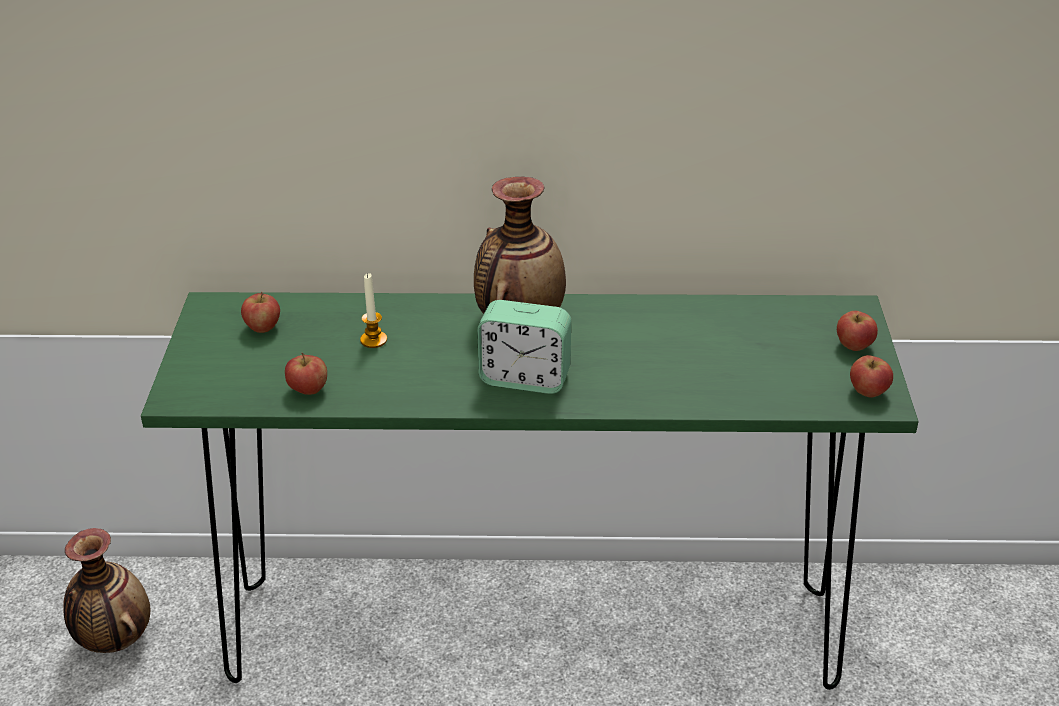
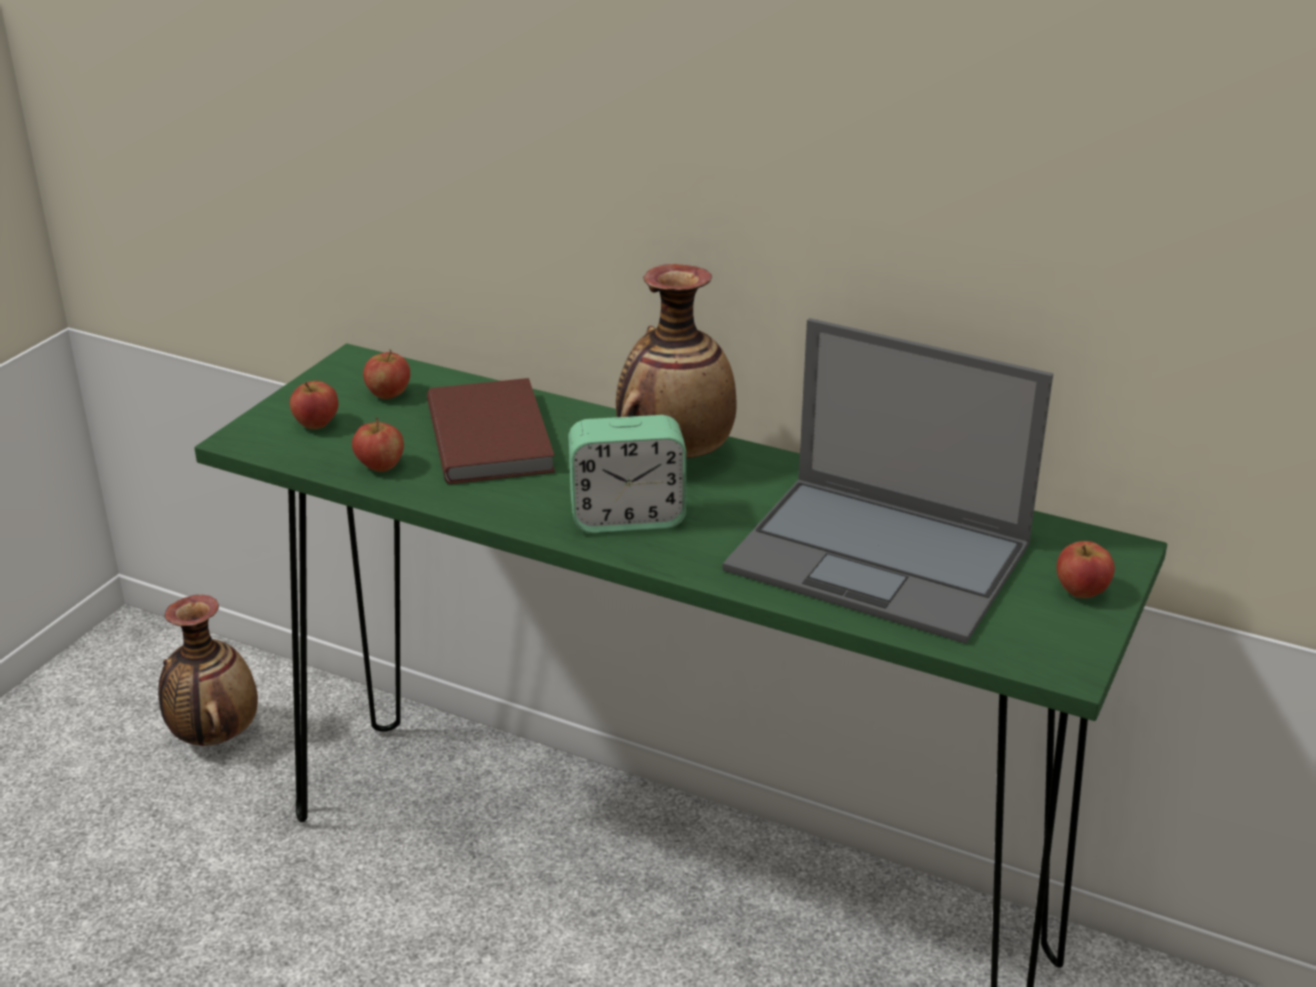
camera: 25 degrees right, 5 degrees down
(373, 340) = (493, 435): candle -> brown book
(525, 378) = (627, 518): alarm clock -> alarm clock turned 45 degrees counterclockwise
(716, 358) = (882, 558): none -> laptop
(868, 391) = (1055, 649): apple -> apple (317, 424)

